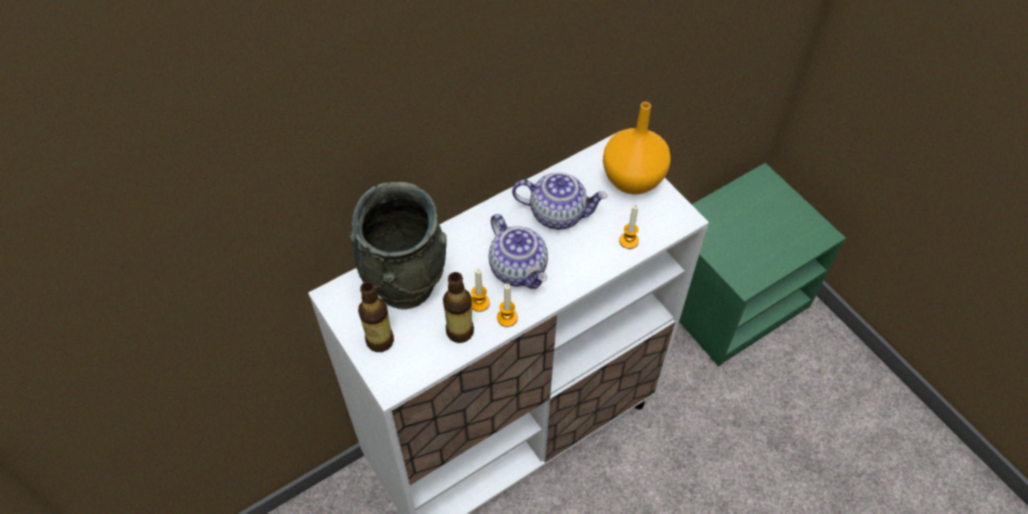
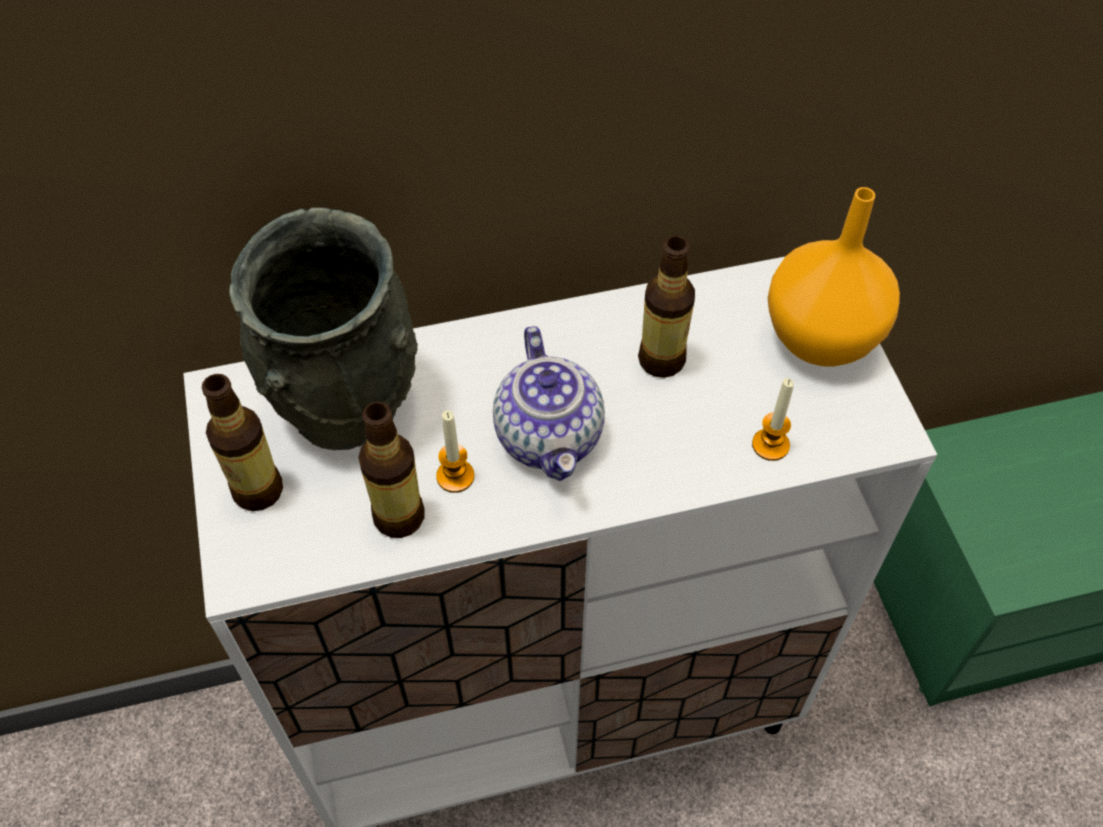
camera: 20 degrees right, 0 degrees up
(507, 318) = (492, 518): candle -> none
(558, 213) = (661, 360): teapot -> bottle

